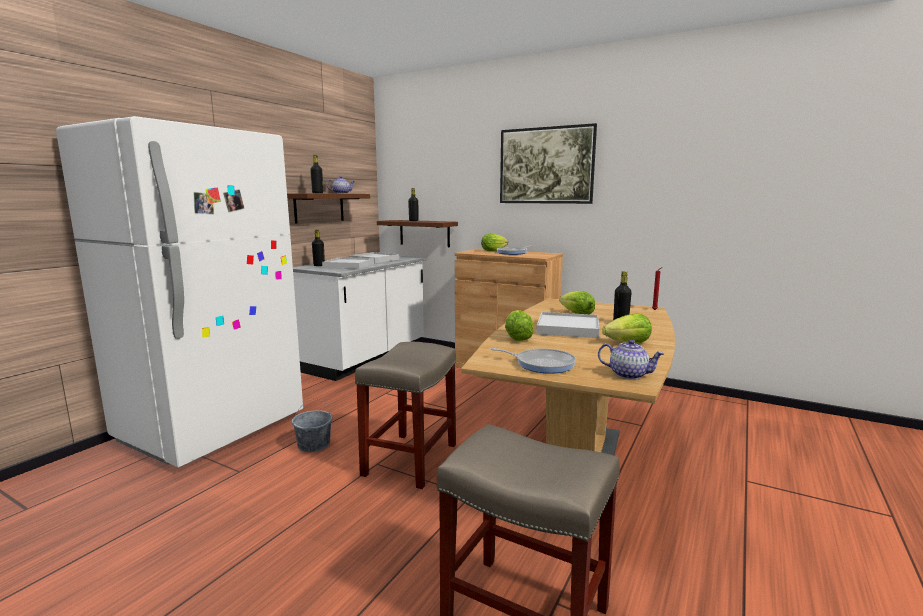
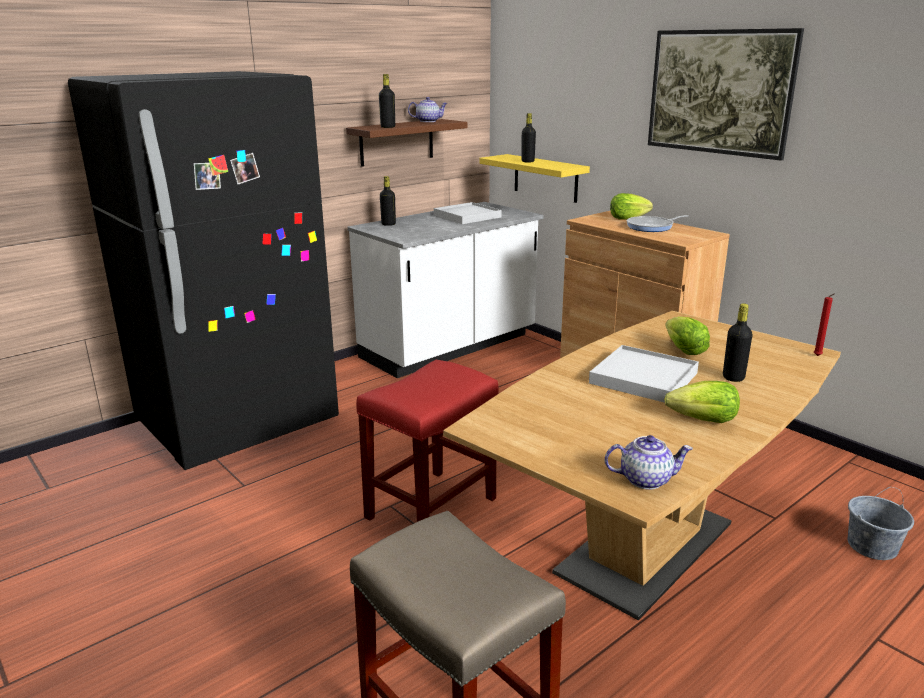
camera: 20 degrees right, 10 degrees up
(213, 428) = (238, 424): white fridge -> black fridge
(314, 444) = (333, 466): grey bucket -> grey bucket (872, 546)
(349, 265) = (425, 227): white tray -> none
(411, 458) = (432, 507): beige stool -> red stool
(424, 233) = (545, 178): brown shelf -> yellow shelf
(517, 338) = (556, 387): lettuce -> none
(542, 364) = (547, 440): frying pan -> none
(629, 374) = (646, 479): teapot -> teapot turned 45 degrees counterclockwise

